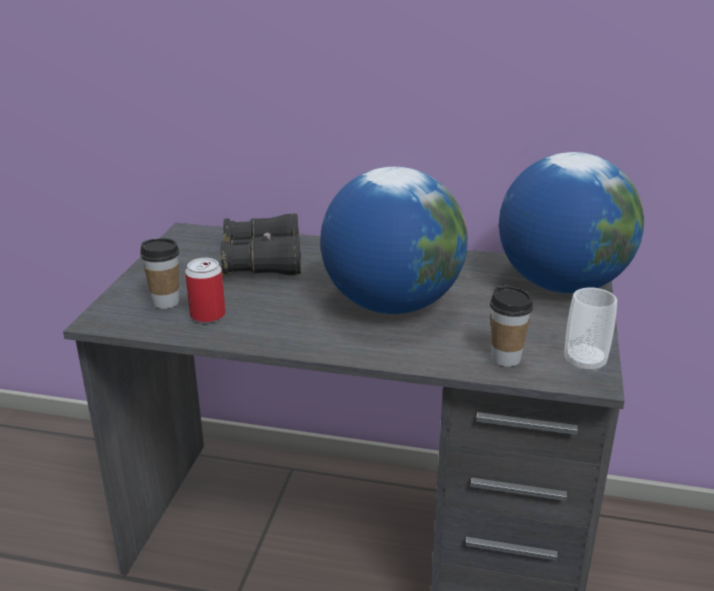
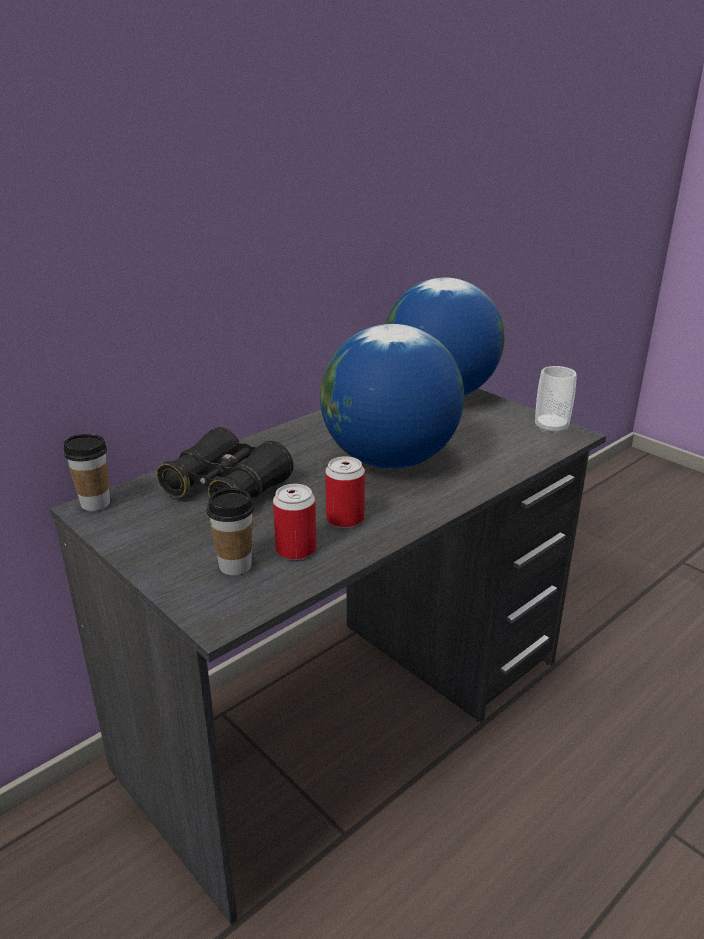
camera: 55 degrees left, 0 degrees up
(272, 318) = (345, 519): none -> can
(505, 358) = (519, 449): cup -> cup (95, 503)

